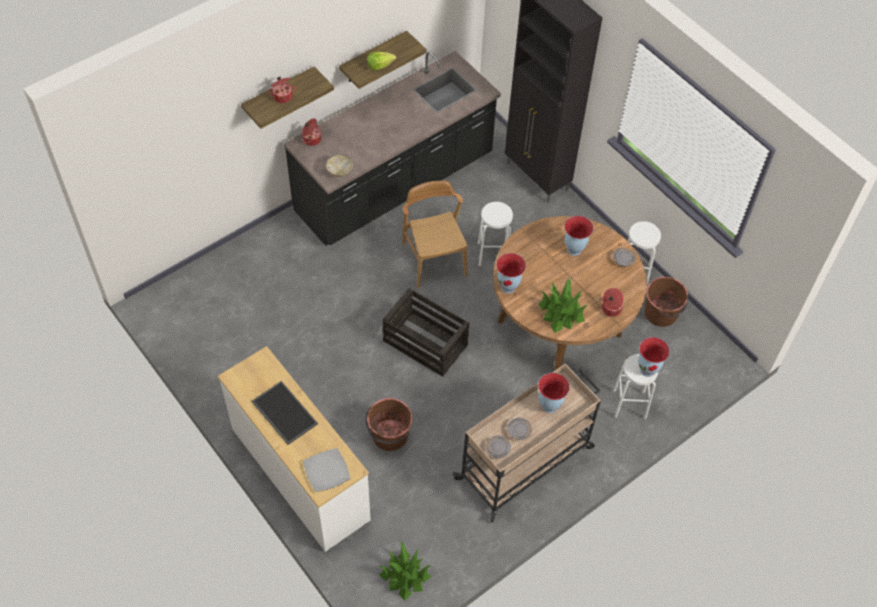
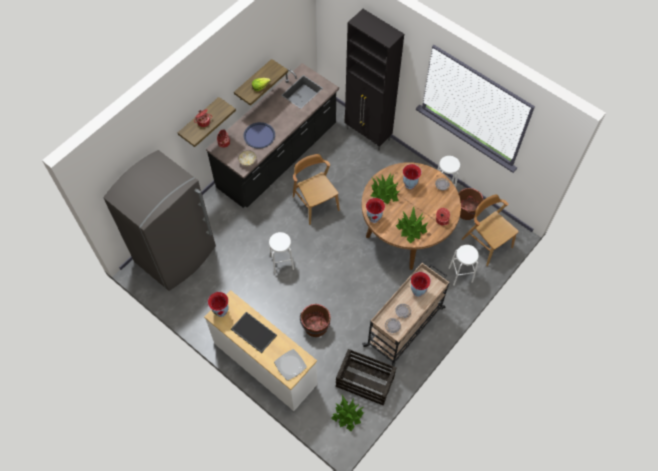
camera: 10 degrees left, 5 degrees up
(211, 293) = (176, 254): none -> grey fridge
(366, 139) = (259, 135): none -> blue tray
(426, 343) = (324, 261): crate -> crate (365, 382)
(492, 254) = (352, 192): white stool -> white stool (282, 262)
(532, 254) = (384, 193): none -> potted plant
(648, 370) = (472, 254): vase -> vase (221, 311)
(681, 365) = (487, 243): none -> brown chair

